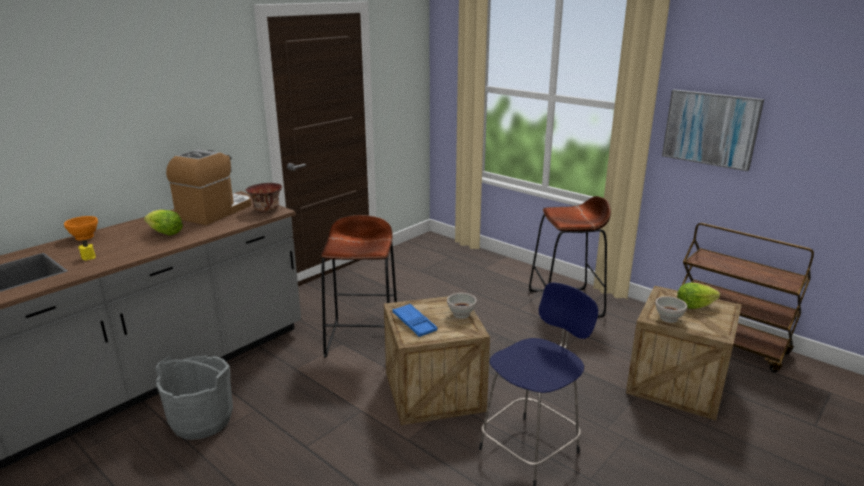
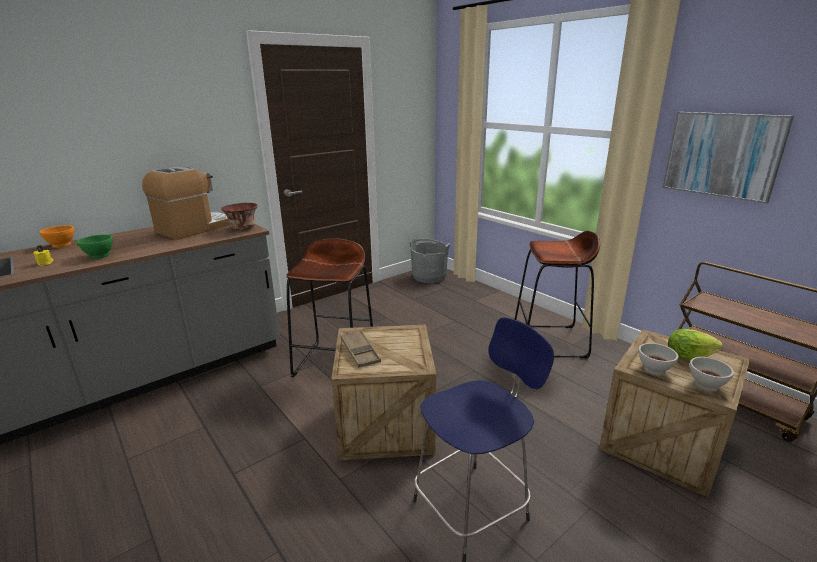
camera: 10 degrees right, 0 degrees up
(139, 247) = (99, 256): none -> green bowl
(165, 233) = (133, 245): lettuce -> none
(201, 421) = (149, 432): grey bucket -> grey bucket (429, 277)
(414, 323) = (360, 352): blue tray -> brown tray
(461, 315) = (413, 346): white bowl -> white bowl (706, 385)

